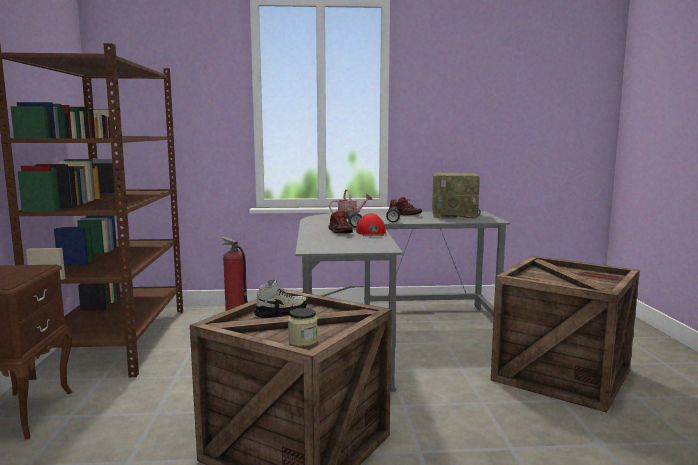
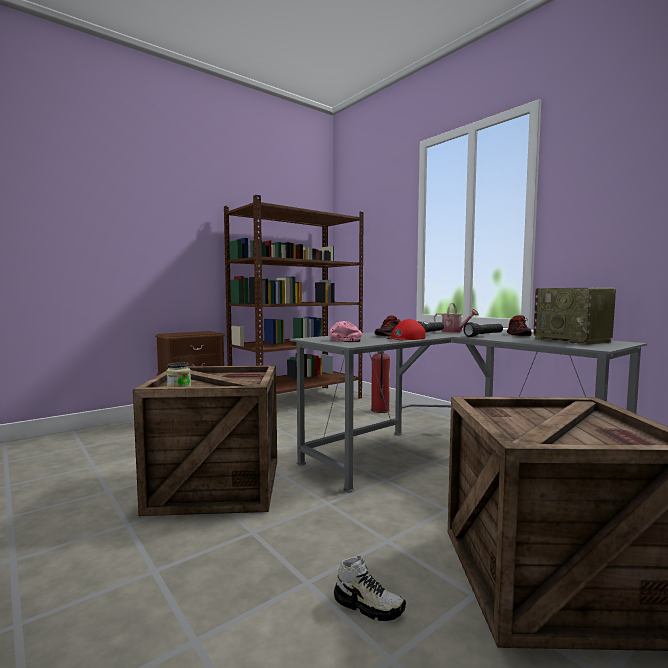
camera: 55 degrees right, 5 degrees down
(281, 312) = (235, 376): shoe -> shoe (368, 605)
(343, 243) = (346, 339): none -> pink cap

